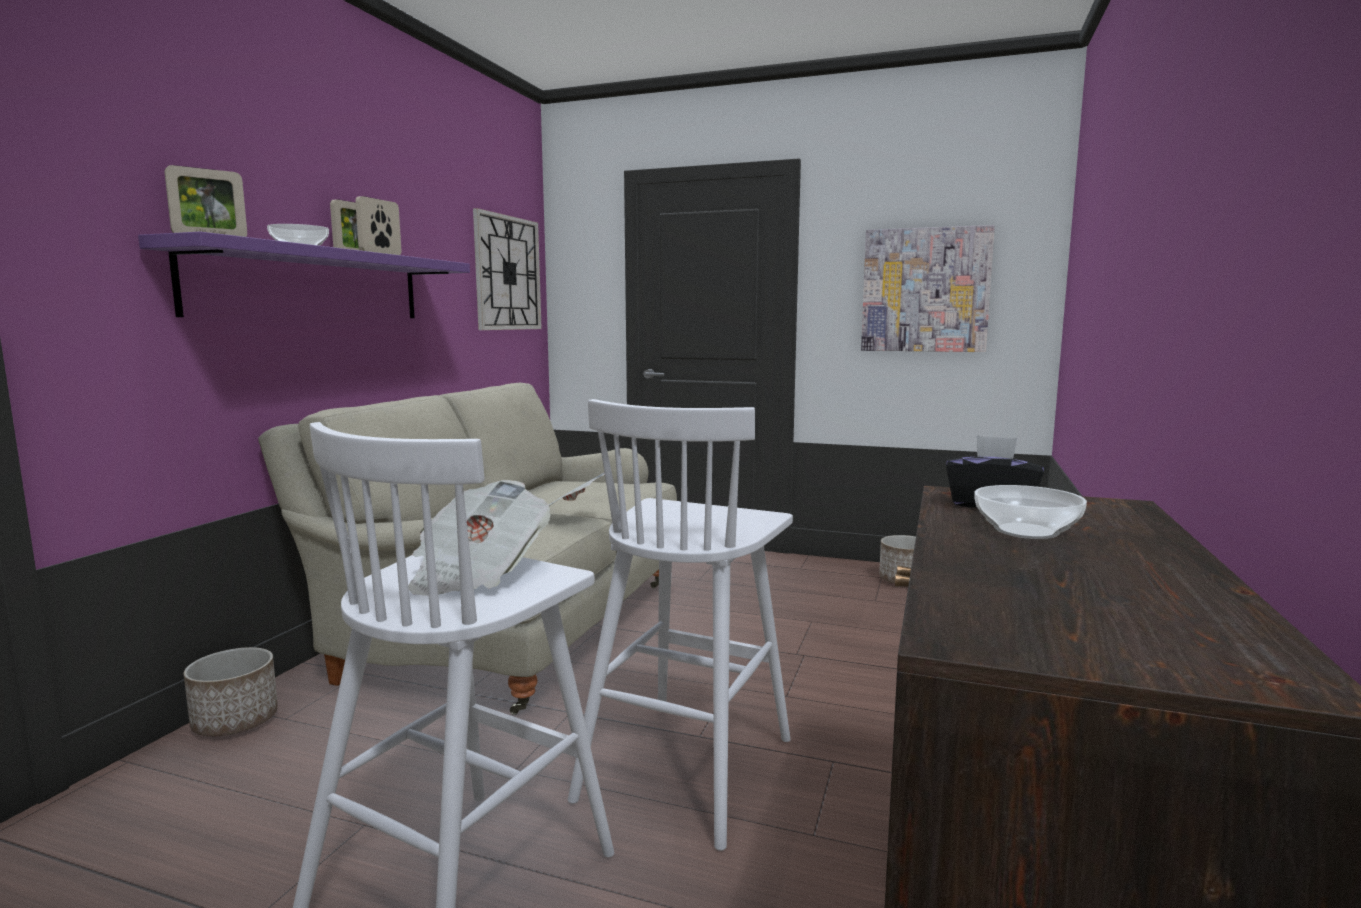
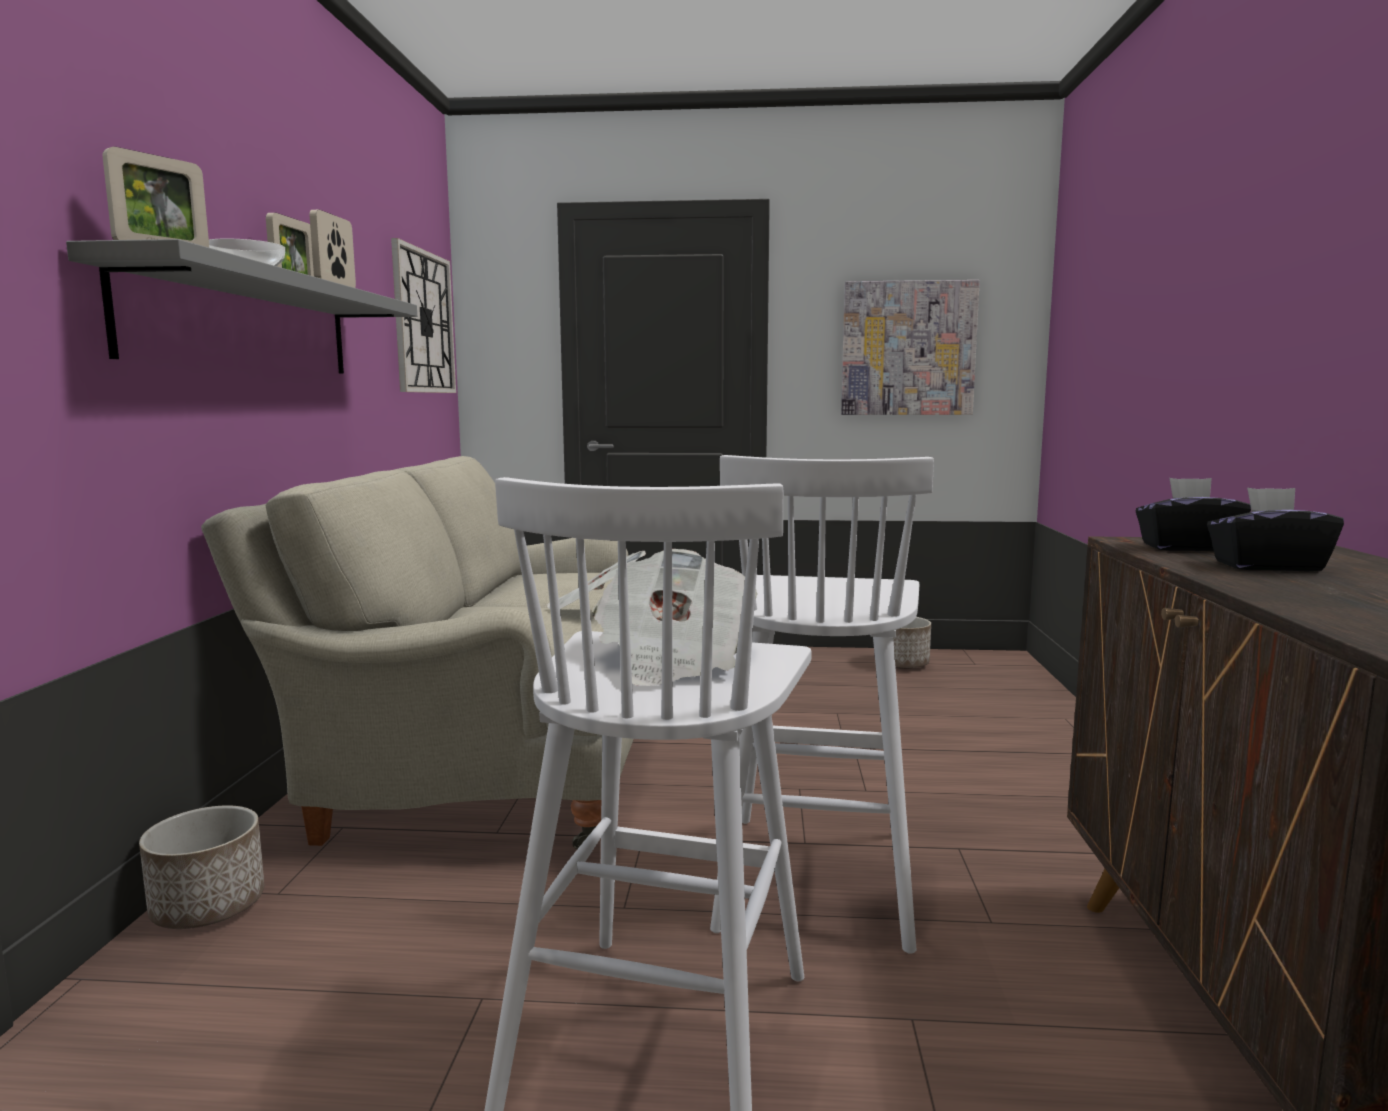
camera: 15 degrees left, 0 degrees up
(313, 285) = (246, 325): purple shelf -> grey shelf
(1025, 531) = (1267, 566): bowl -> black tissue box

